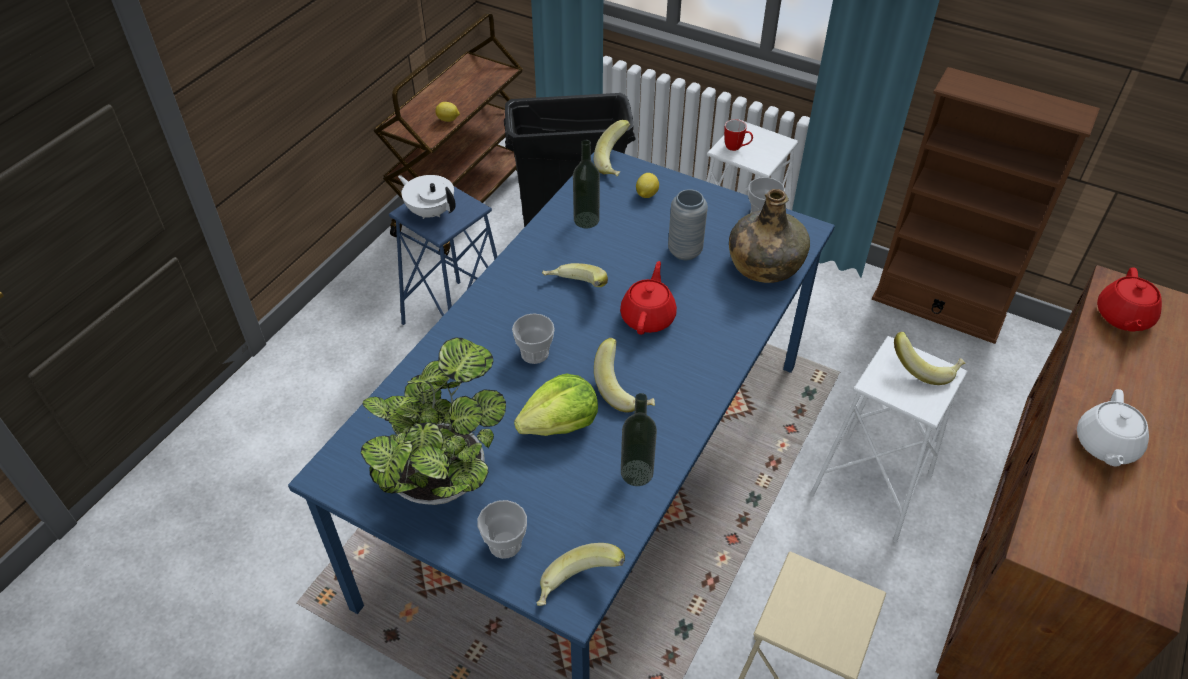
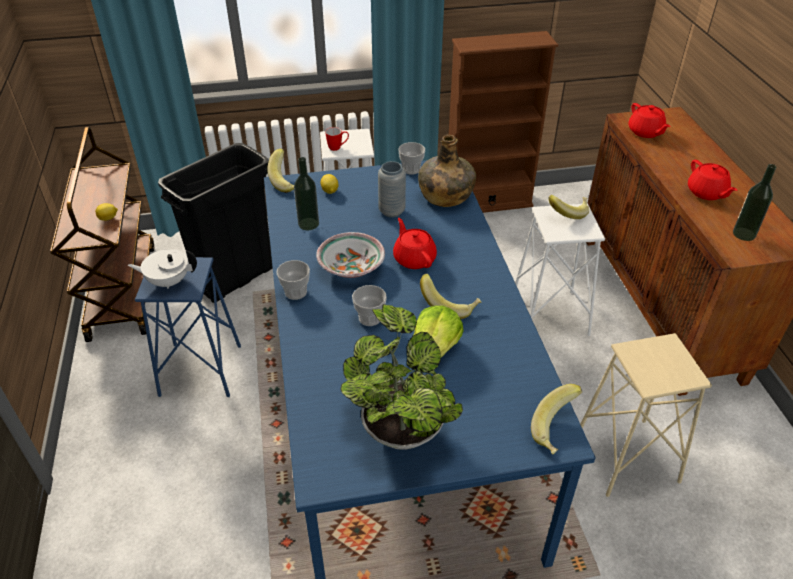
camera: 40 degrees left, 5 degrees down
(505, 544) = (486, 437): cup -> cup (295, 292)
(574, 290) = (350, 268): banana -> bowl
(637, 473) = (511, 346): bottle -> bottle (744, 234)
(1105, 445) = (706, 193): white teapot -> red teapot

